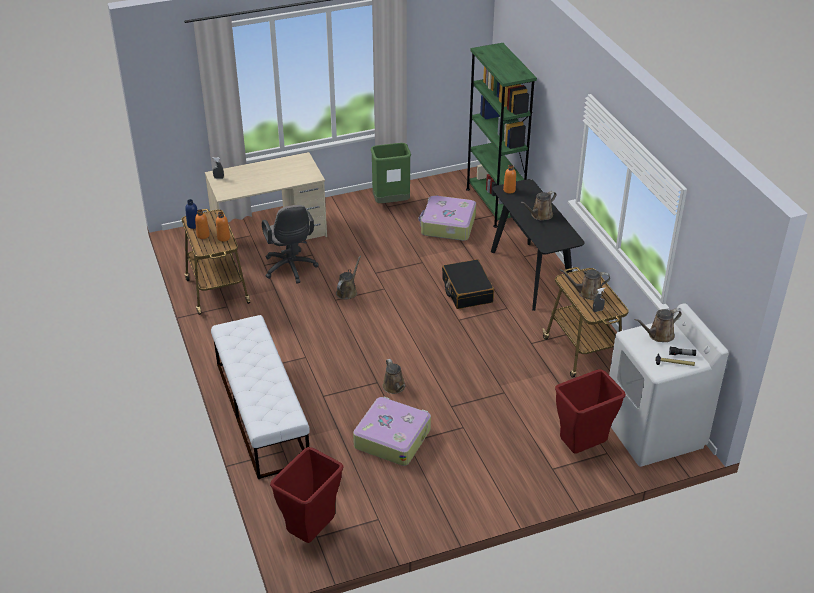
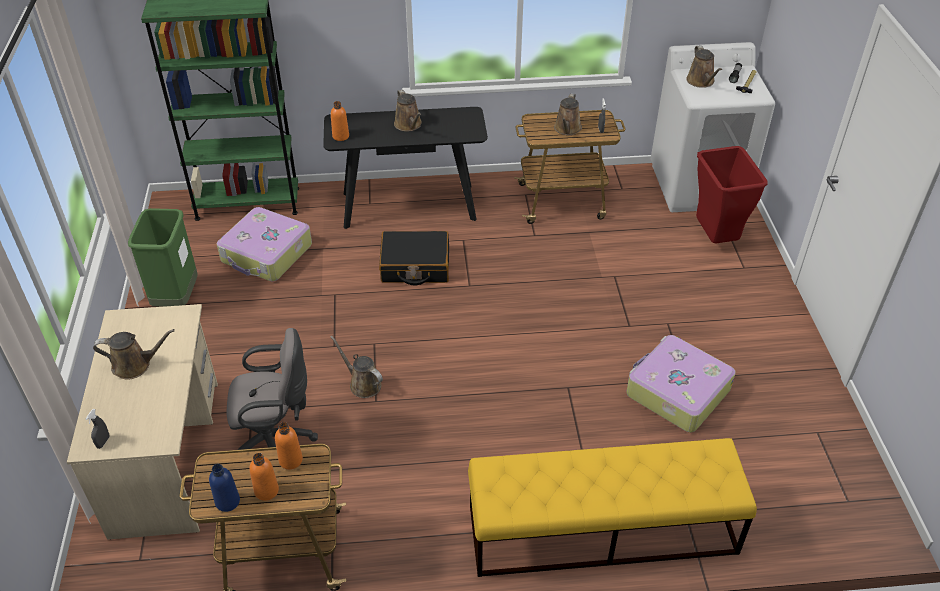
camera: 75 degrees left, 5 degrees up
(261, 412) = (601, 530): white bench -> yellow bench
(312, 533) = (842, 505): red trash can -> none
(394, 387) = (582, 371): brown watering can -> brown watering can (135, 365)

